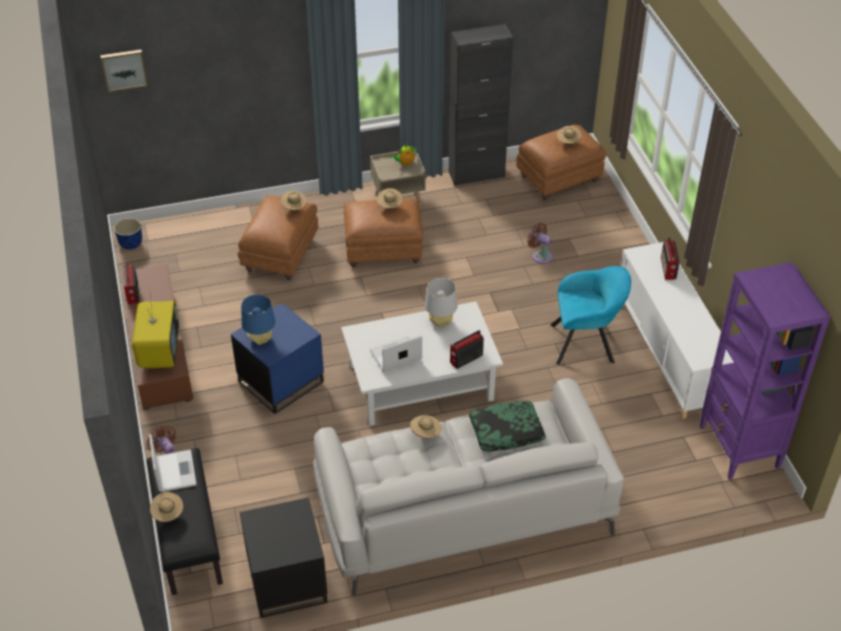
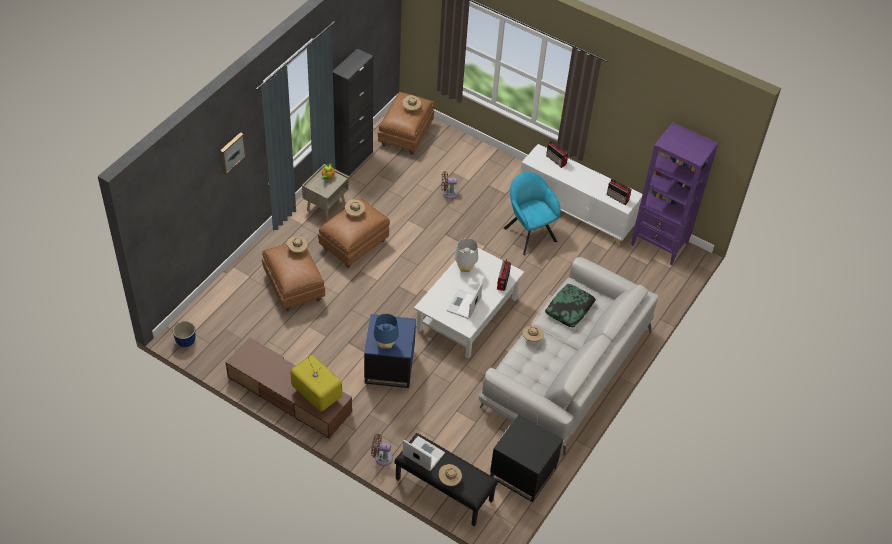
camera: 45 degrees left, 5 degrees up
(124, 69) = (160, 215): picture -> picture (231, 152)
(132, 293) = (251, 370): radio -> radio (618, 198)
(586, 343) = (528, 232): turquoise armchair -> turquoise armchair turned 75 degrees counterclockwise

